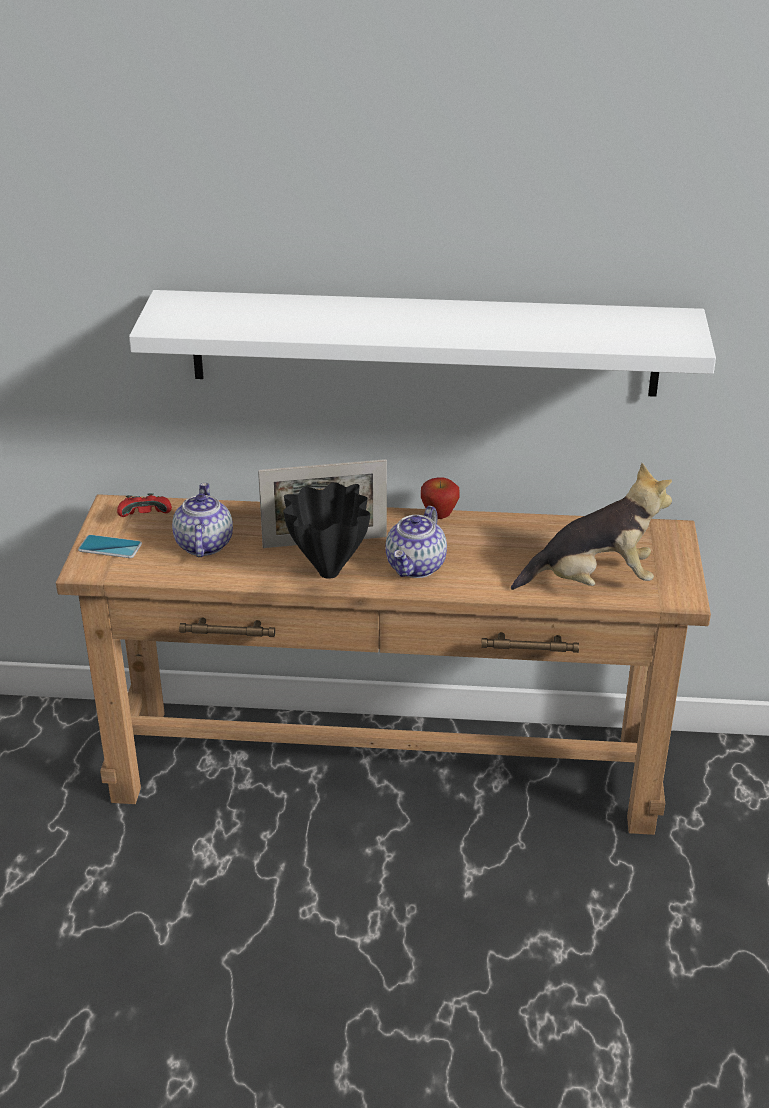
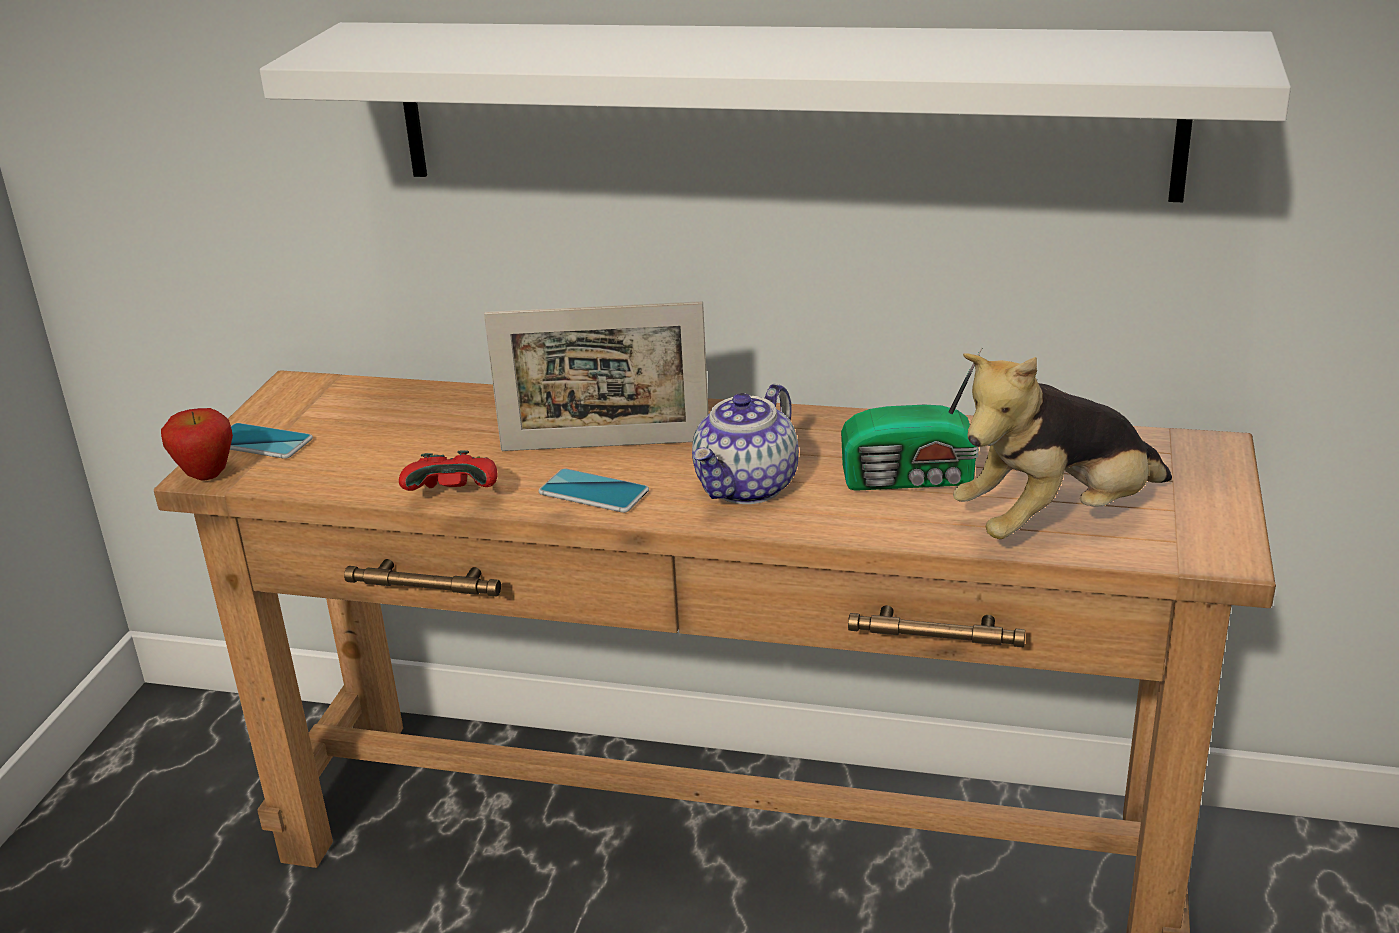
camera: 10 degrees right, 5 degrees down
(146, 517) = (336, 403): red game controller -> red game controller (454, 495)
(203, 544) = (408, 443): teapot -> none
(327, 573) = (594, 492): black vase -> phone
(439, 516) = (806, 414): apple -> apple (206, 476)
(509, 557) = (912, 479): none -> radio
(593, 581) = (1057, 521): plush toy -> plush toy turned 150 degrees clockwise

